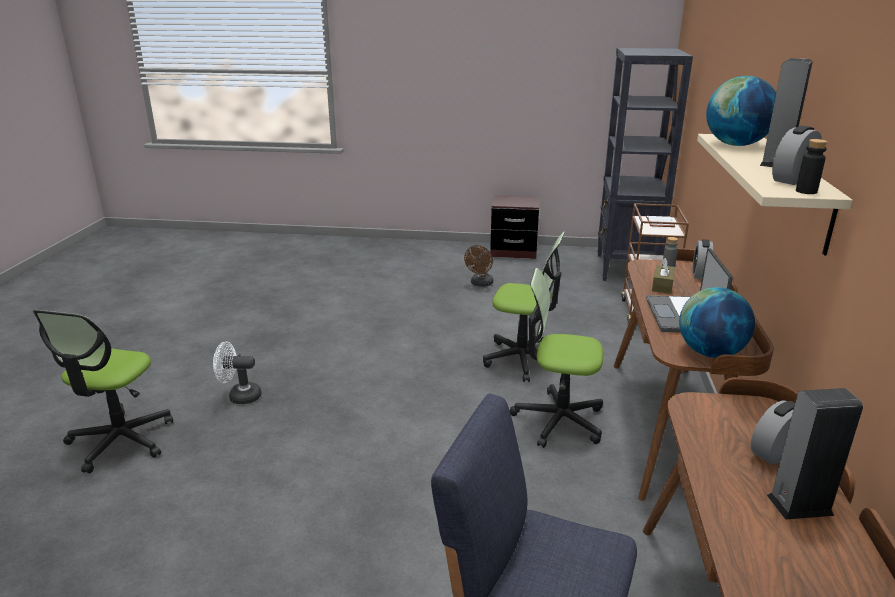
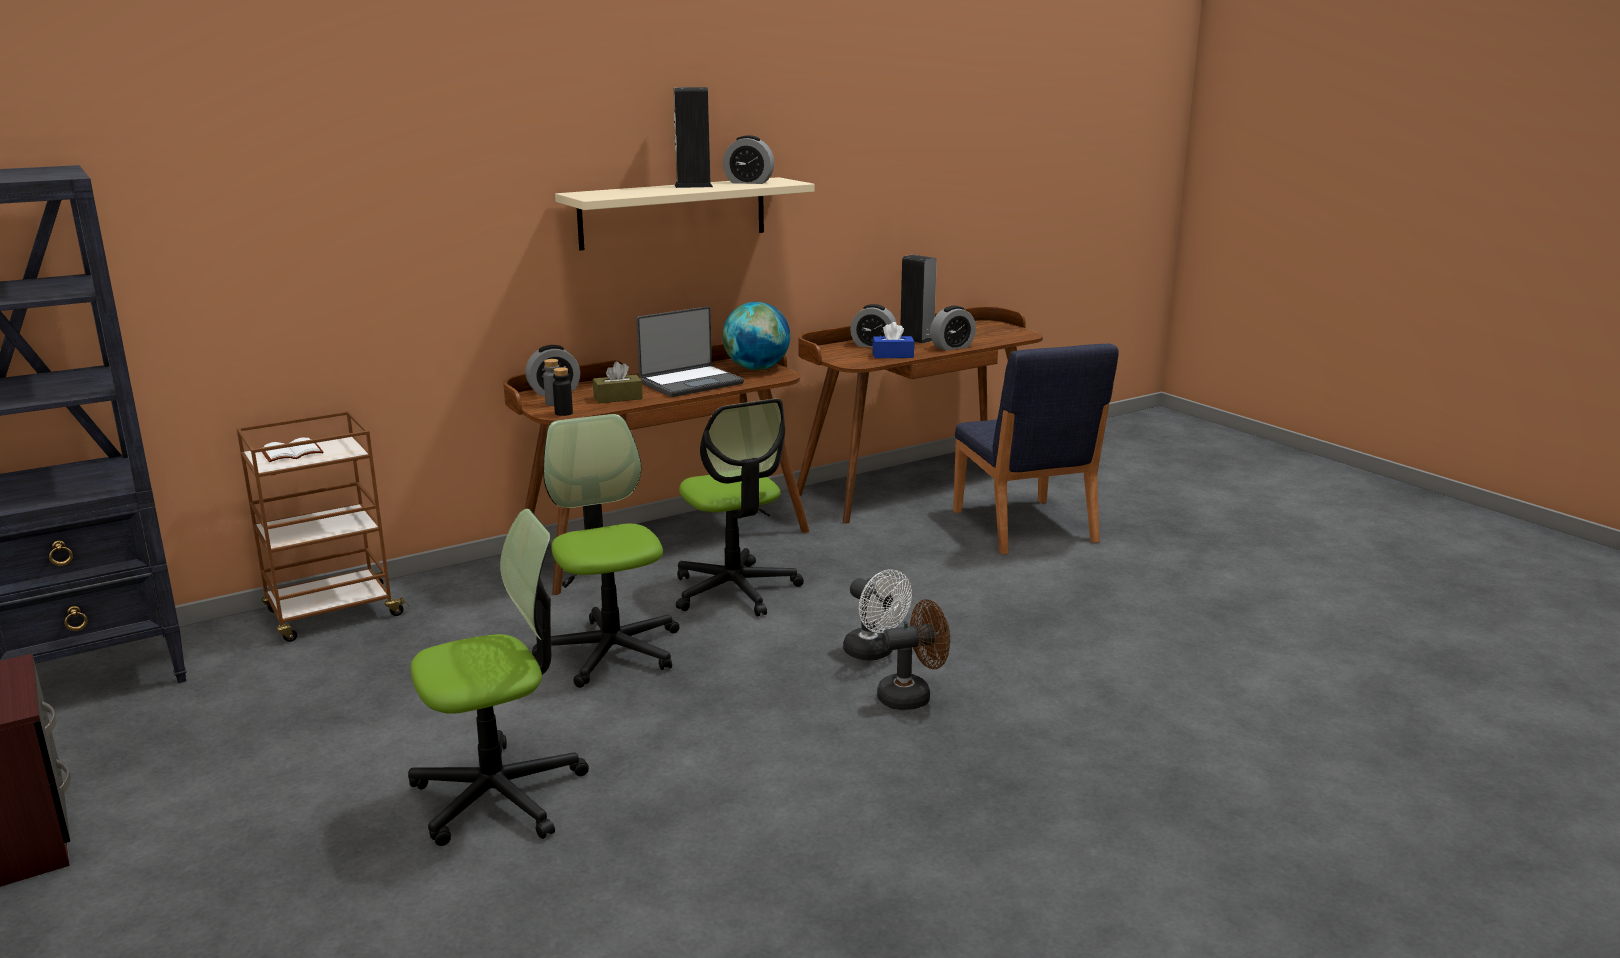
camera: 130 degrees left, 5 degrees down
(121, 441) = (1289, 847): office chair -> office chair (499, 795)
(239, 396) = (1048, 821): white fan -> white fan (874, 653)
(480, 284) = (304, 802): brown fan -> brown fan (912, 696)
(711, 442) = (893, 355): none -> blue tissue box
(727, 508) = (952, 347): none -> alarm clock
(736, 145) = (630, 193): globe -> none
(806, 191) = (779, 180): black bottle -> black bottle (563, 413)

